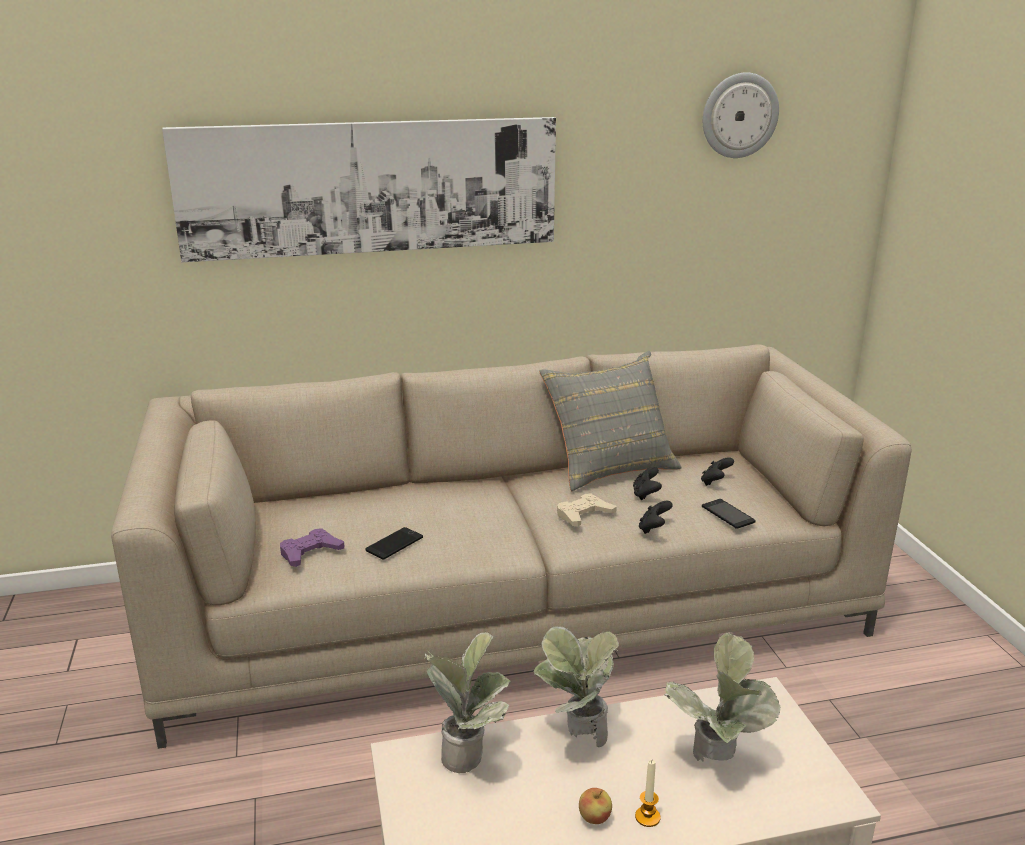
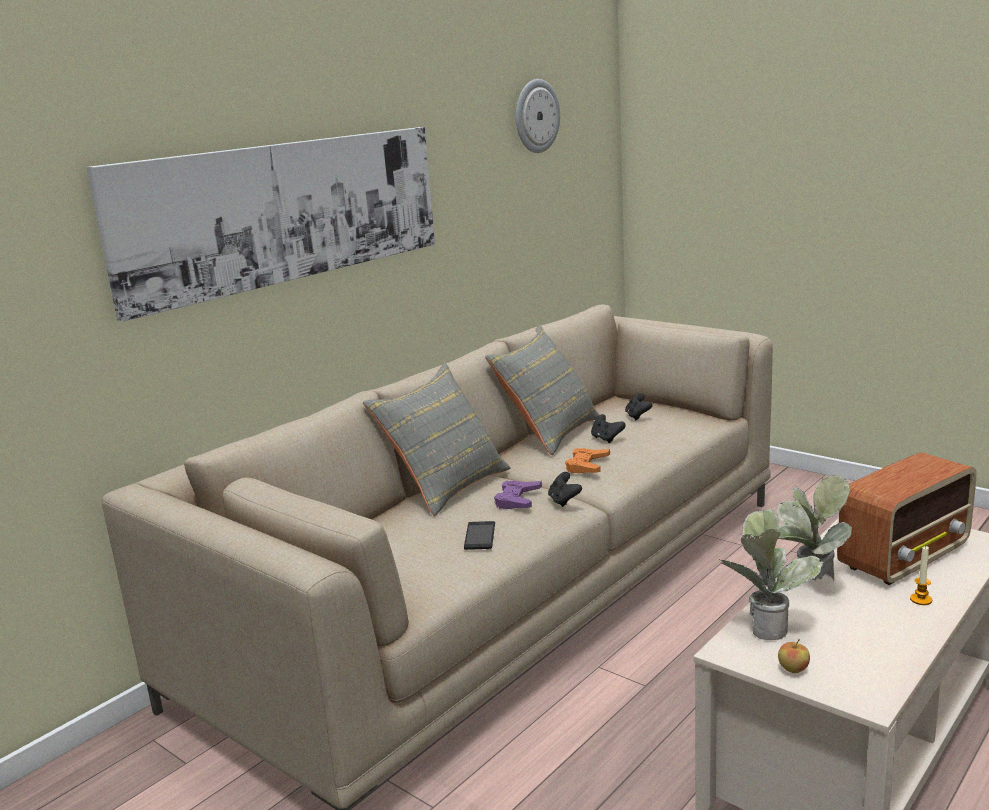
camera: 35 degrees left, 5 degrees down
(310, 553) = (419, 570): purple game controller -> purple game controller (517, 500)
(449, 485) = (445, 486): none -> grey pillow
(584, 515) = (587, 465): beige game controller -> orange game controller
(594, 818) = (897, 615): apple -> apple (793, 669)
(653, 529) = (647, 456): black game controller -> black game controller (564, 501)
(716, 764) = (905, 557): potted plant -> radio
(728, 514) = (679, 430): phone -> none

